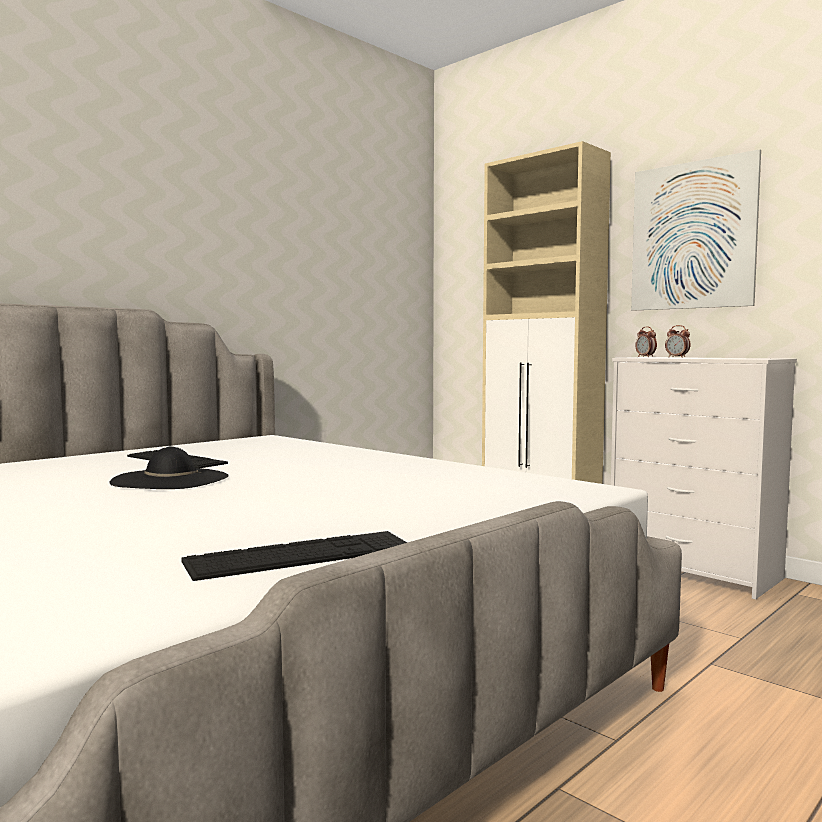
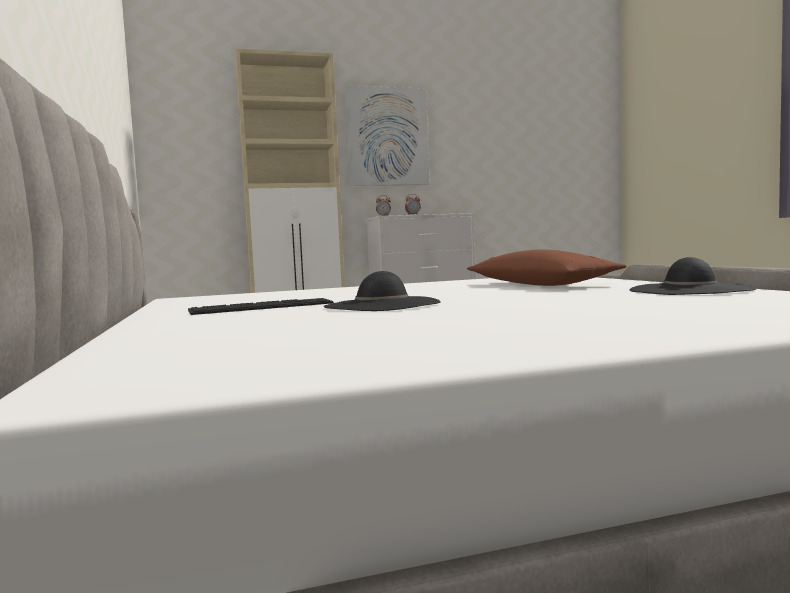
camera: 60 degrees left, 0 degrees up
(301, 555) = (690, 290): keyboard -> black hat
(407, 498) = (540, 285): none -> brown pillow

